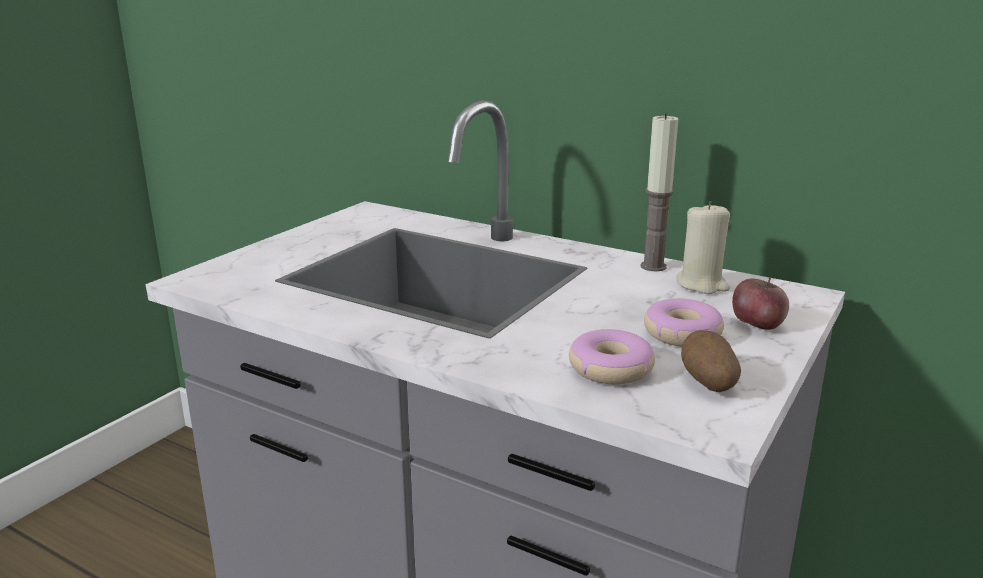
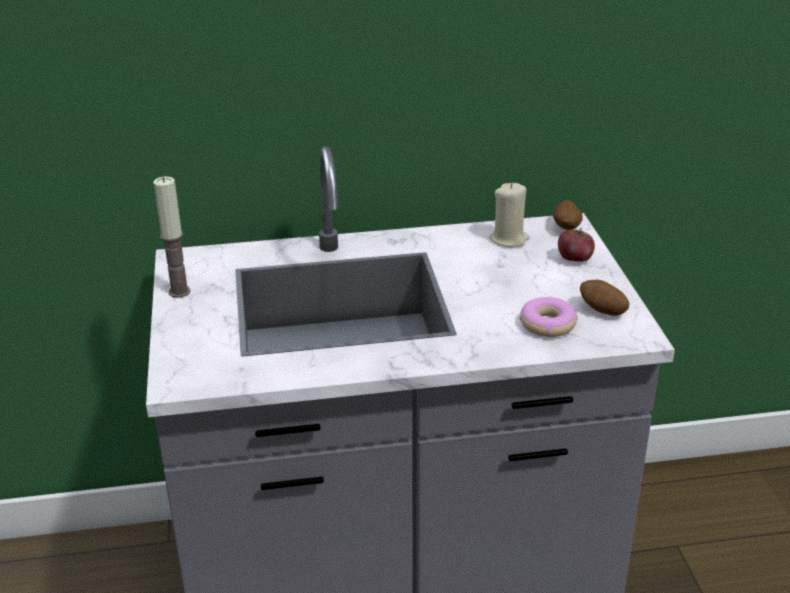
camera: 40 degrees left, 10 degrees up
(653, 266) = (463, 235): candle -> candle (179, 292)
(682, 334) = (548, 283): donut -> none
(795, 297) = (566, 228): none -> potato

